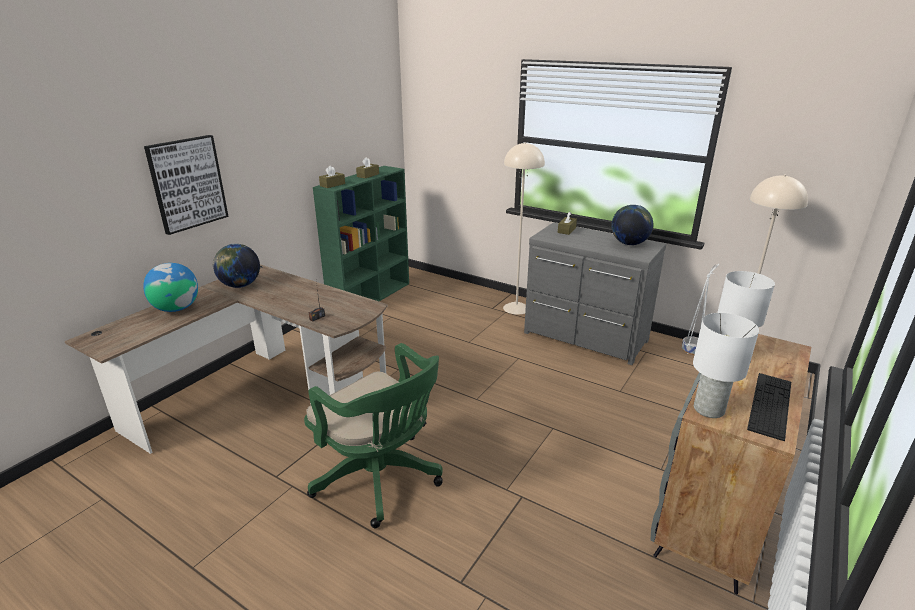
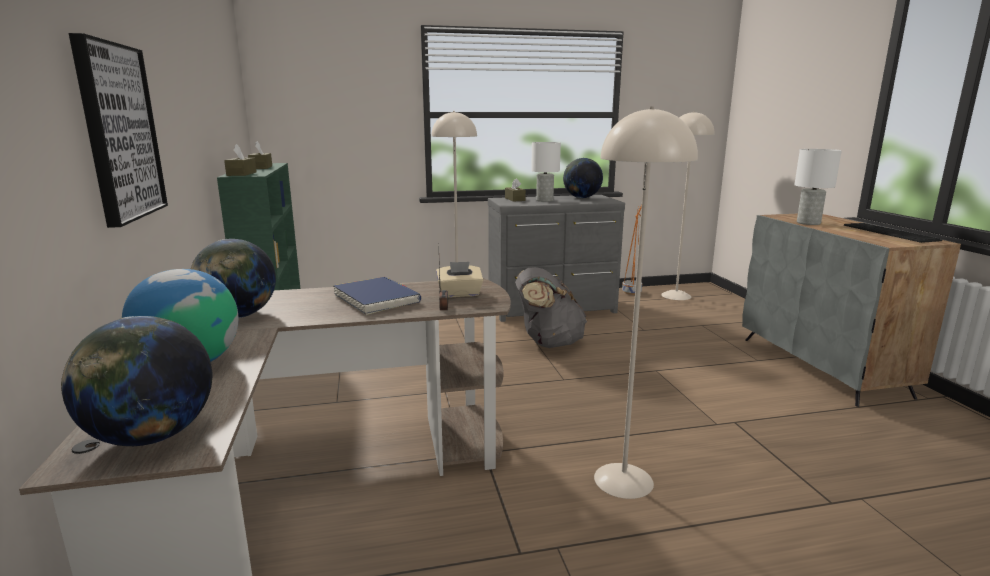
camera: 45 degrees left, 10 degrees down
(110, 339) = (152, 437): none -> globe
(305, 298) = (376, 299): none -> blue book
(344, 312) = (459, 294): none -> beige tissue box
(381, 480) = (624, 480): green office chair -> beige floor lamp
(522, 366) = (548, 342): none -> grey backpack
(692, 350) = (632, 292): white planter -> orange planter
(708, 409) = (882, 241): white table lamp -> white table lamp (544, 200)

